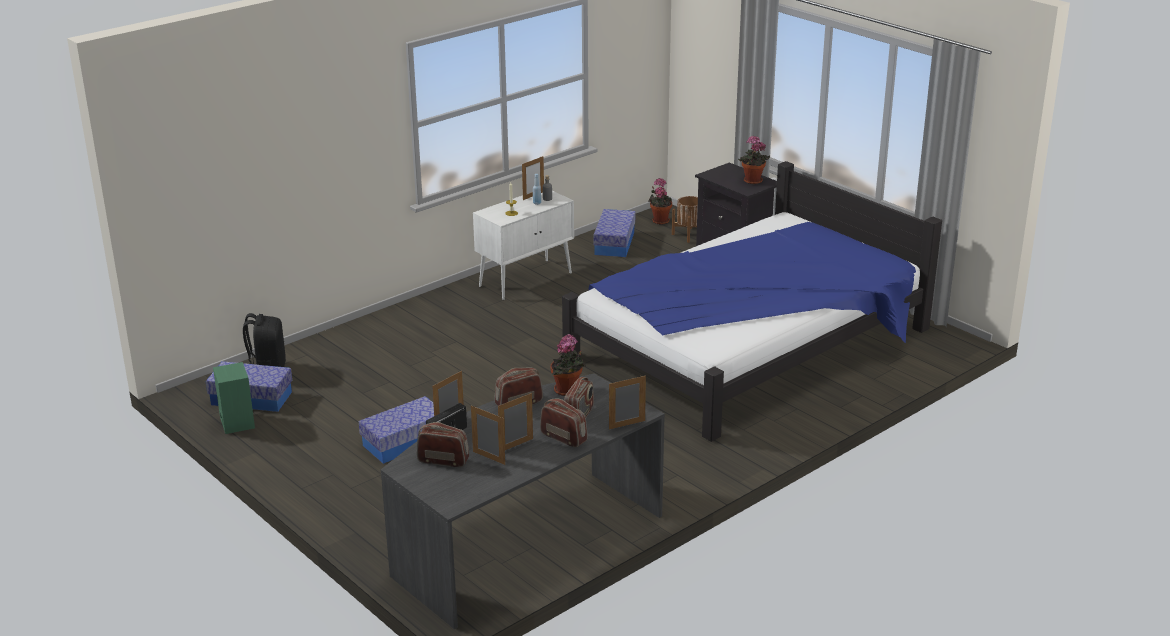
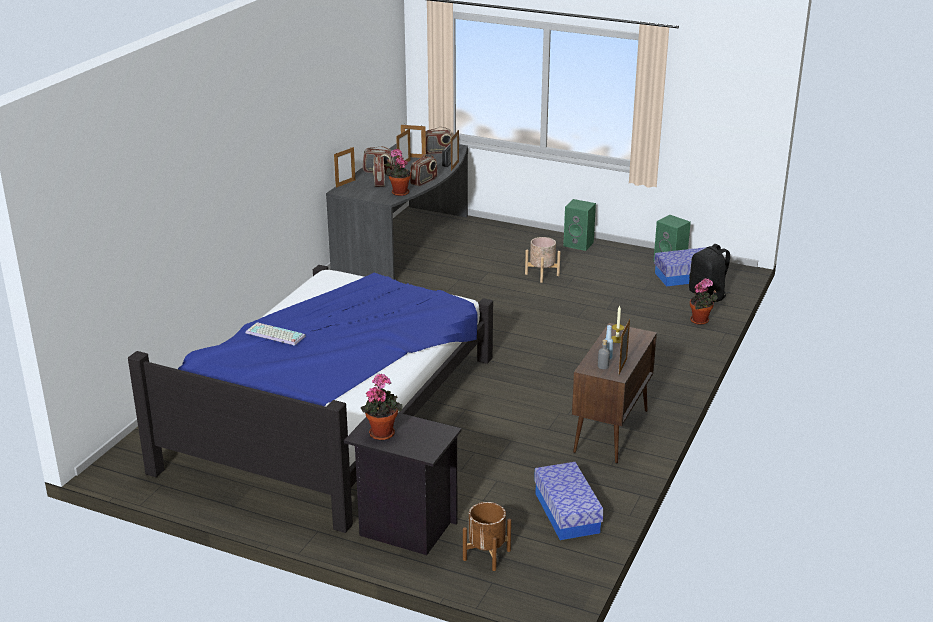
camera: 155 degrees right, 0 degrees up
(303, 478) = (579, 244): none -> green speaker
(405, 442) = (542, 274): storage box -> beige planter
(526, 279) = (611, 432): white cabinet -> brown cabinet
(659, 220) = (545, 574): potted plant -> potted plant (701, 321)
(800, 286) = (274, 335): none -> keyboard

